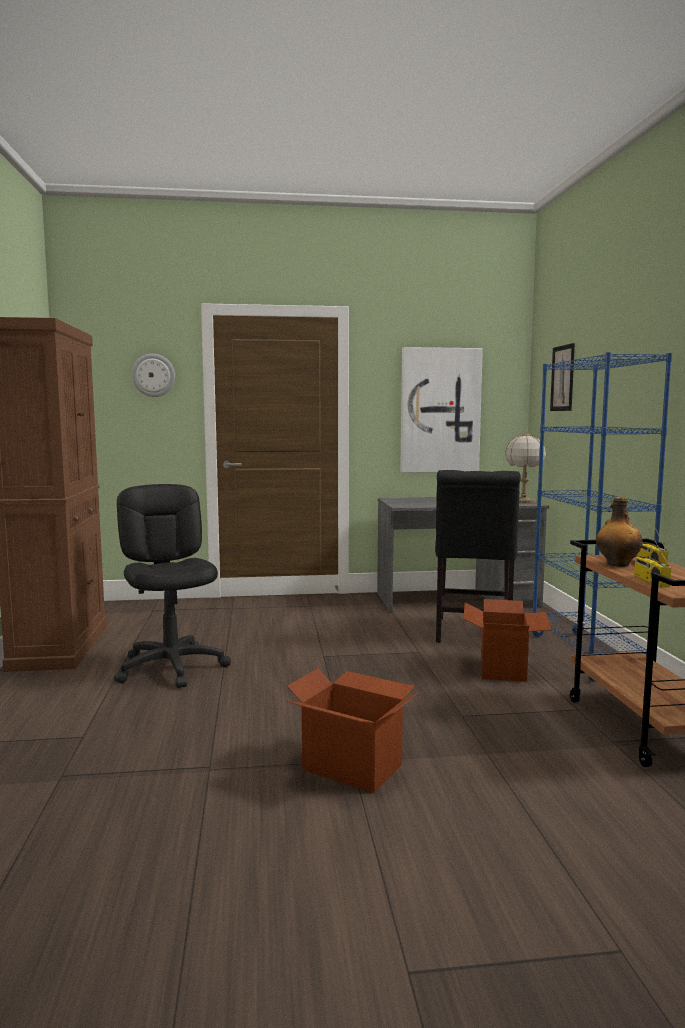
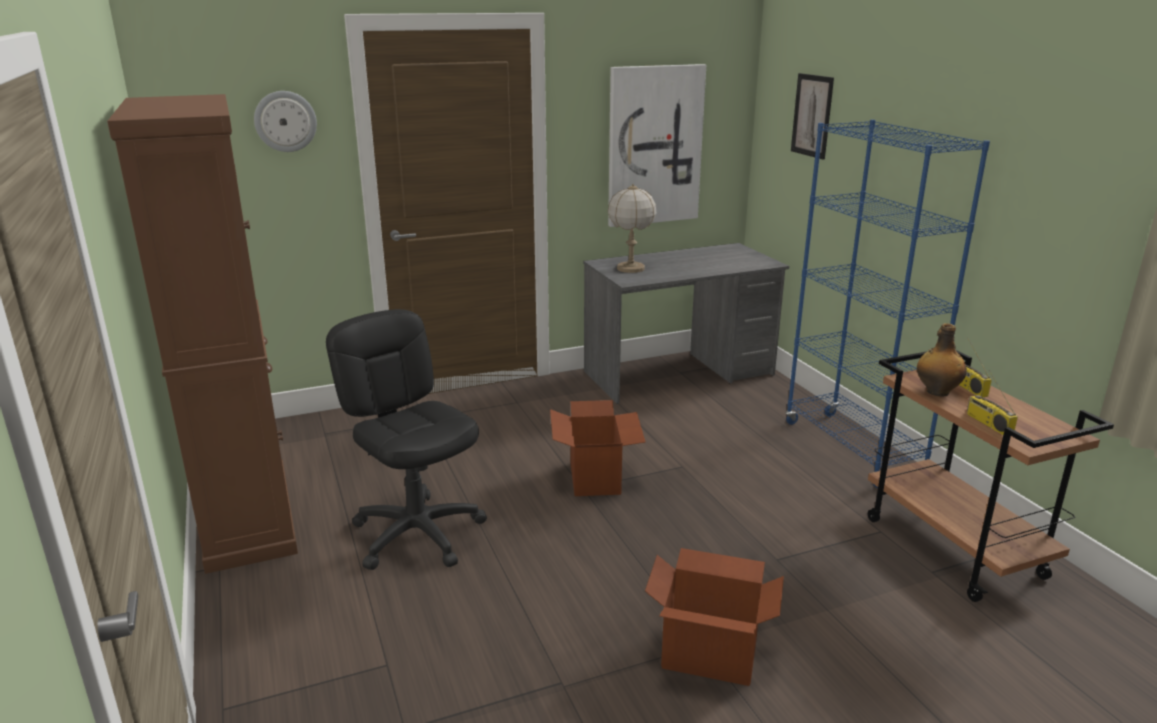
camera: 15 degrees left, 15 degrees up
(472, 634) = (723, 429): black chair -> none
(504, 669) = (783, 482): cardboard box -> cardboard box (596, 478)
(523, 502) = (756, 259): table lamp -> table lamp (631, 268)

